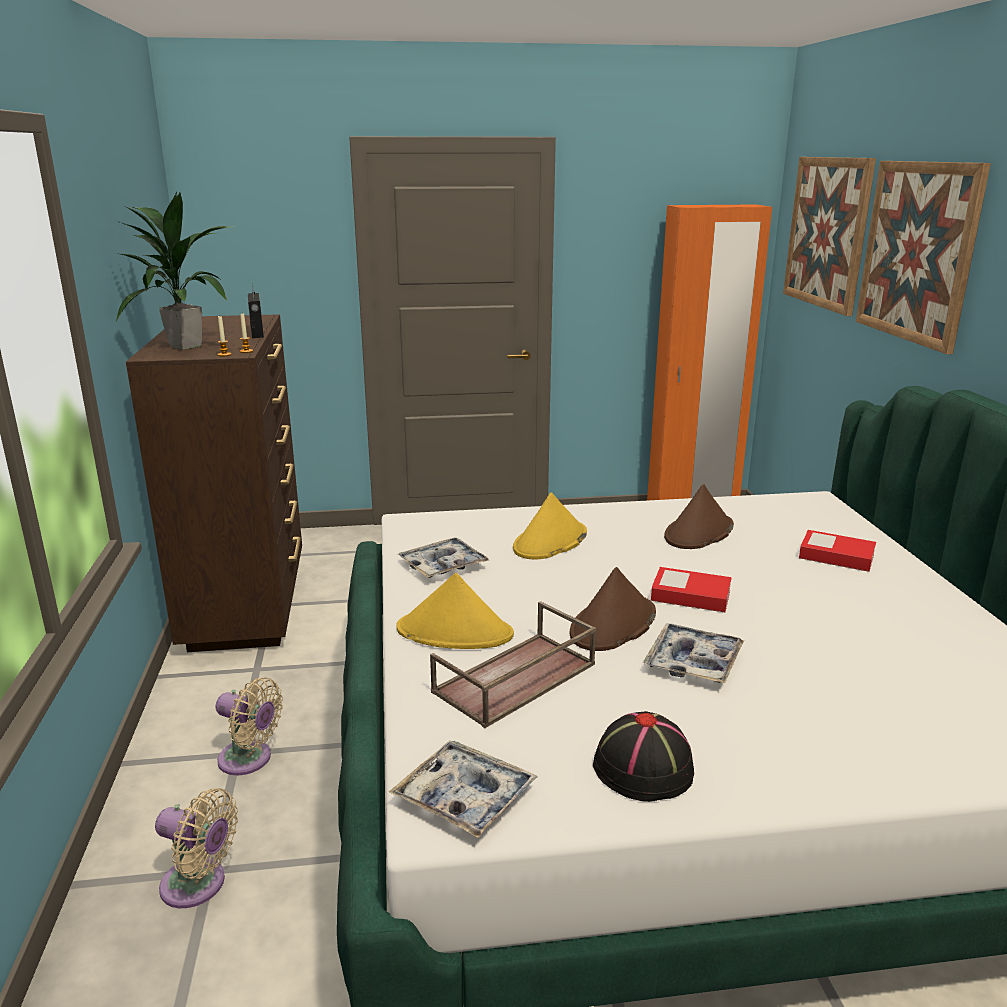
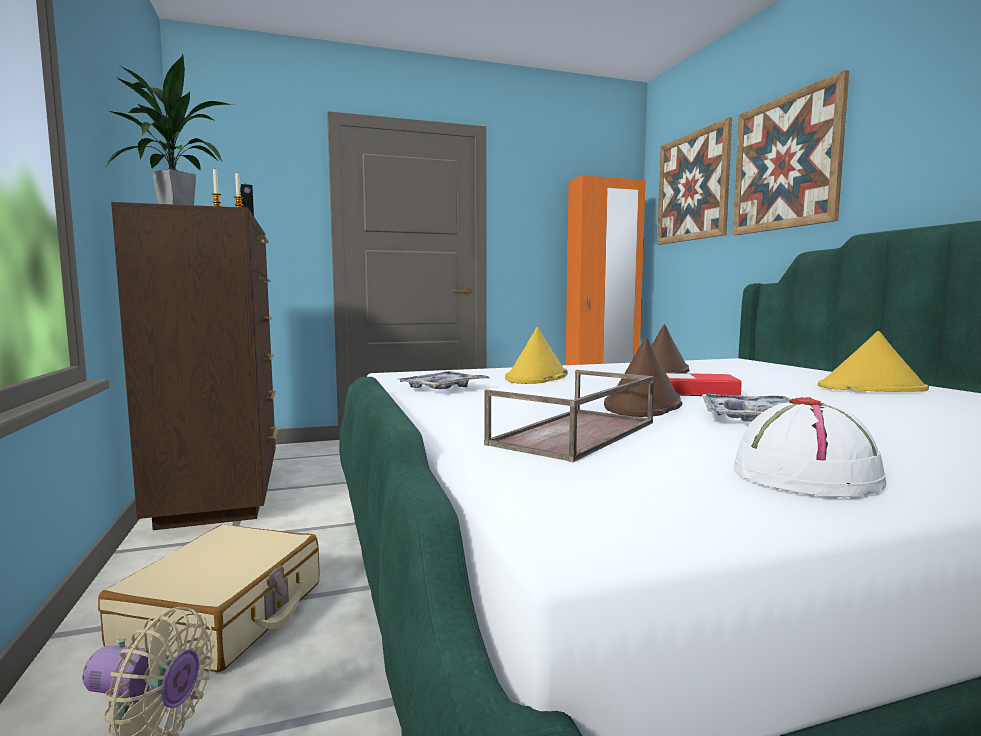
camera: 10 degrees left, 15 degrees down
(249, 760) = (224, 616): beige fan -> beige suitcase
(455, 632) = (483, 414): yellow hat -> yellow hat (872, 389)
(464, 797) = (600, 512): tray -> none
(644, 769) = (806, 476): black hat -> white hat
(836, 557) = (791, 376): book -> none

